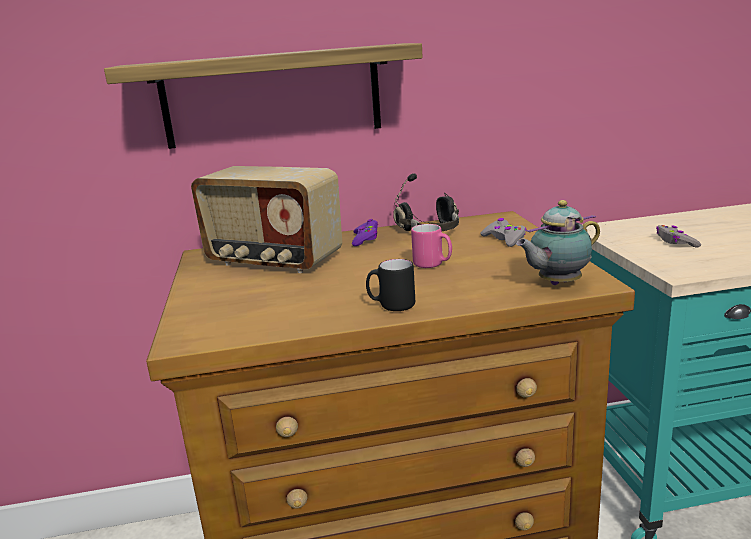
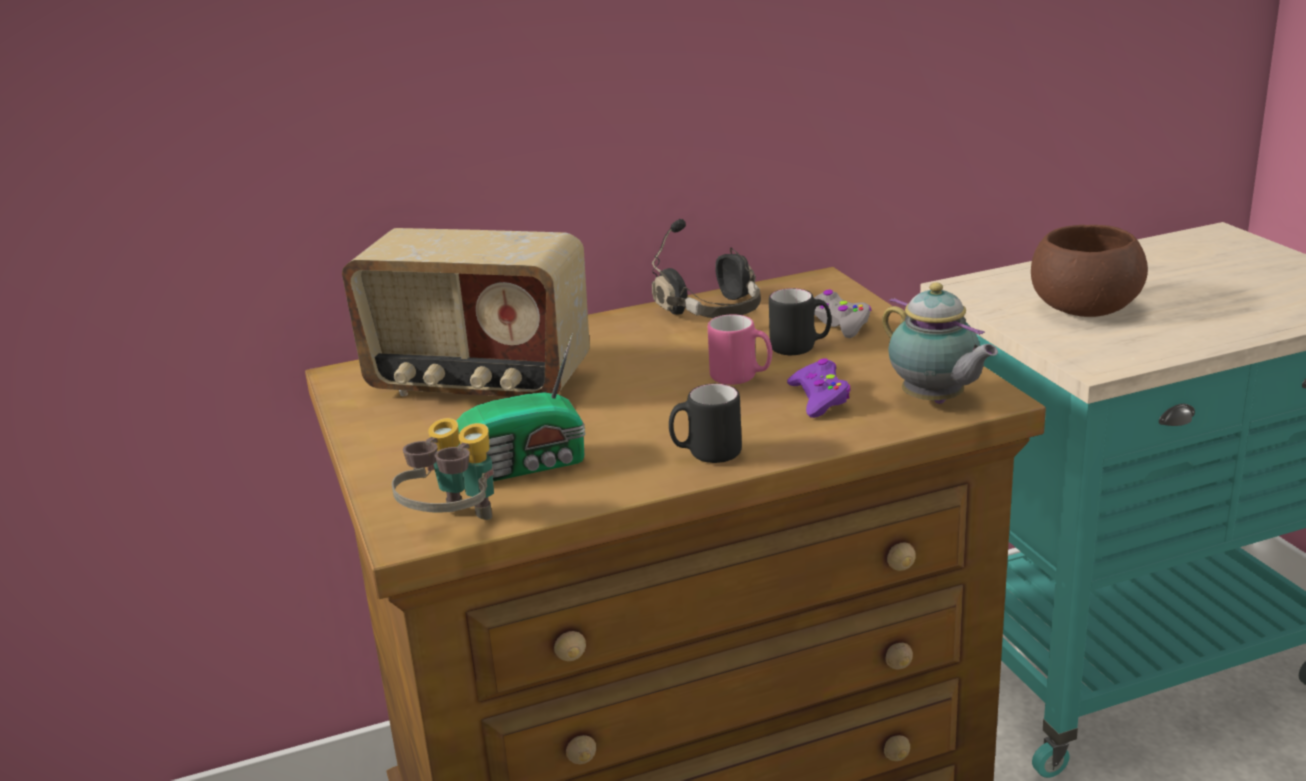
camera: 10 degrees left, 5 degrees up
(211, 338) = (455, 527): none -> binoculars
(272, 96) = (448, 105): shelf -> none
(276, 306) = (527, 466): none -> radio
(365, 239) = (612, 333): purple game controller -> purple game controller (820, 398)
(477, 250) = (800, 348): none -> black mug
(556, 283) = (935, 402): teapot -> teapot turned 90 degrees counterclockwise
(675, 242) = (1084, 309): grey game controller -> brown bowl

